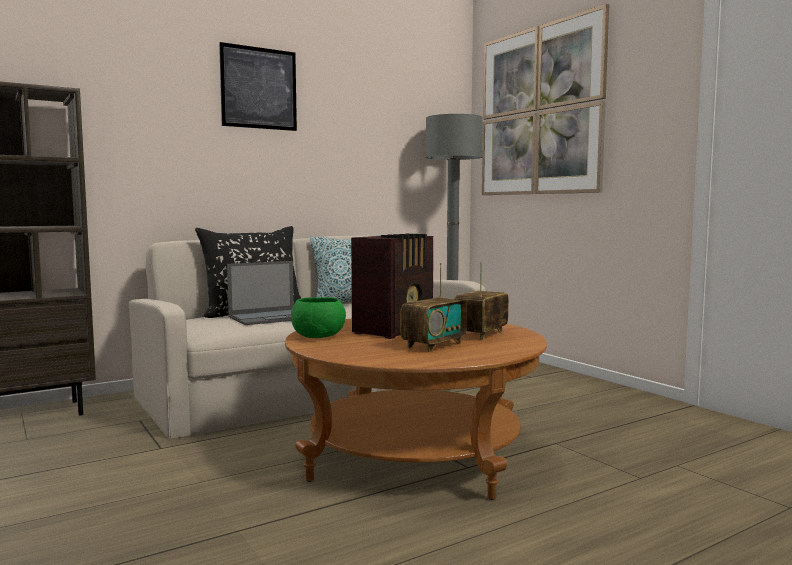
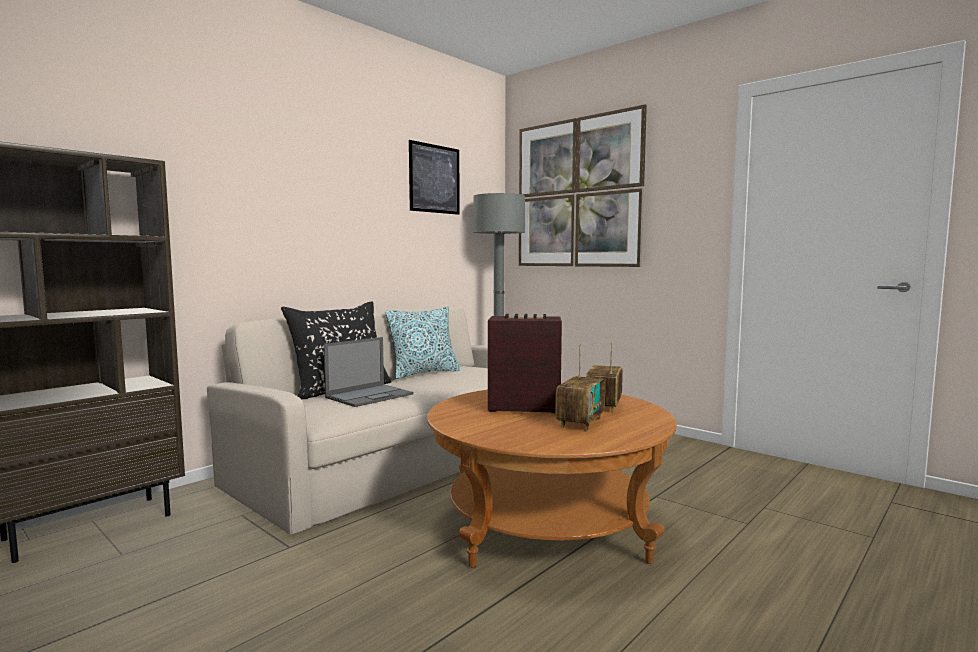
camera: 15 degrees left, 0 degrees up
(259, 88) = (328, 163): picture -> picture (434, 179)
(318, 337) = (461, 420): green bowl -> none
(395, 330) = (522, 406): radio -> radio turned 105 degrees counterclockwise

